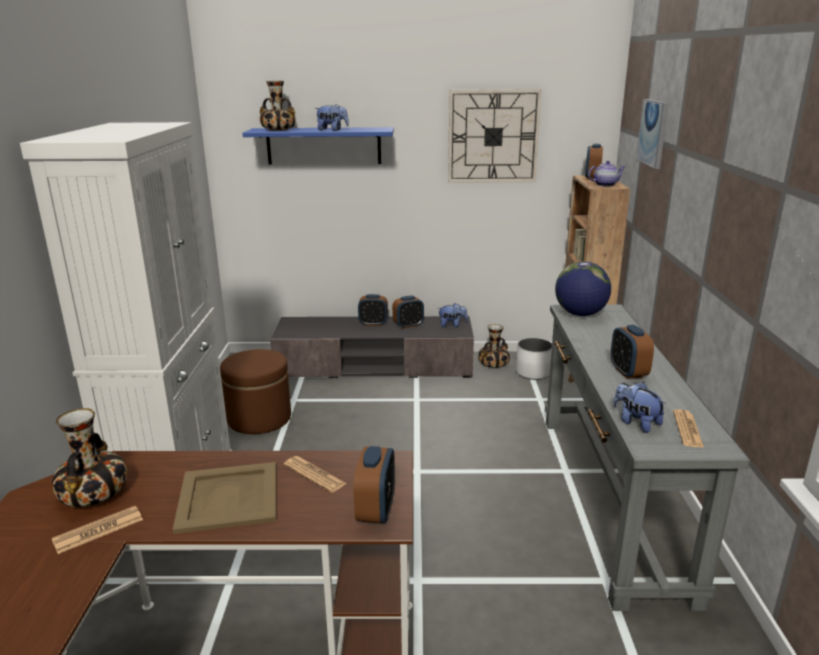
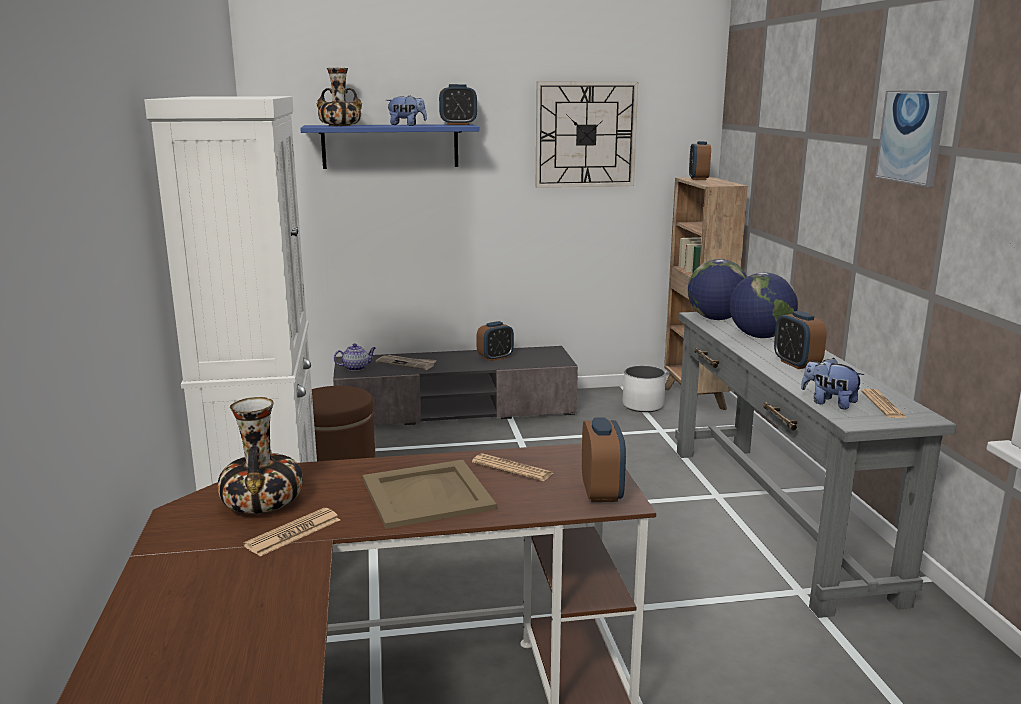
camera: 10 degrees left, 5 degrees down
(334, 327) = (406, 364): none -> newspaper
(373, 323) = (452, 358): alarm clock -> alarm clock (458, 124)
(452, 325) = (547, 355): plush toy -> none
(494, 364) = (595, 400): vase -> none
(605, 185) = (718, 183): teapot -> teapot (356, 368)
(610, 337) = (760, 336): none -> globe
(653, 133) = (773, 122): picture -> picture (911, 137)

